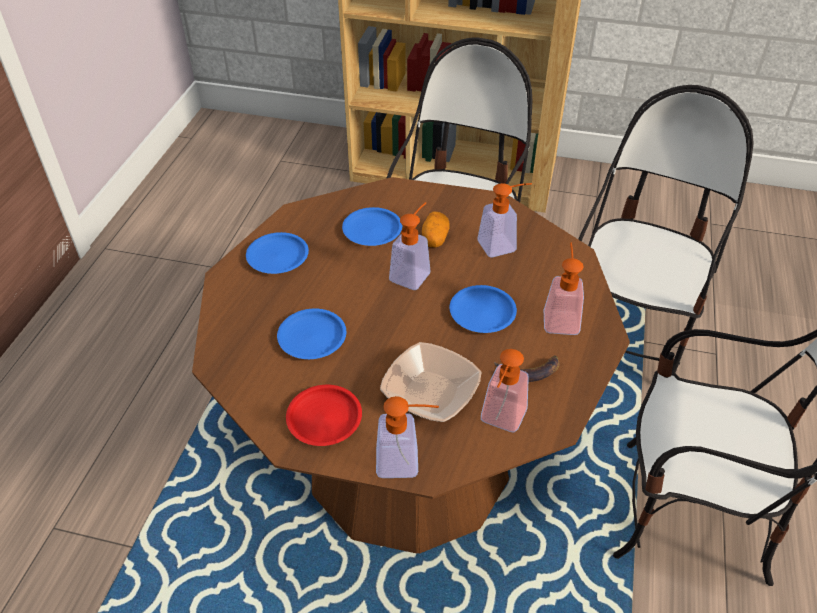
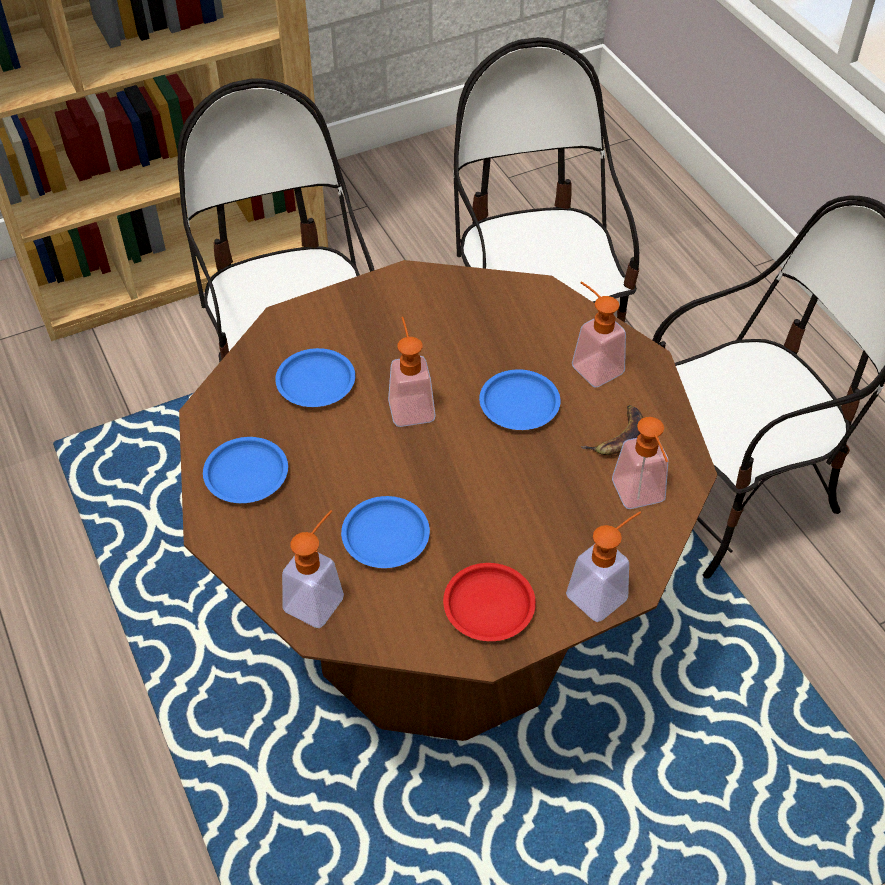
camera: 40 degrees left, 5 degrees up
(430, 393) = (556, 514): bowl -> none
(434, 238) = (390, 353): potato -> none
(503, 244) = (464, 320): soap dispenser -> soap dispenser (319, 596)

